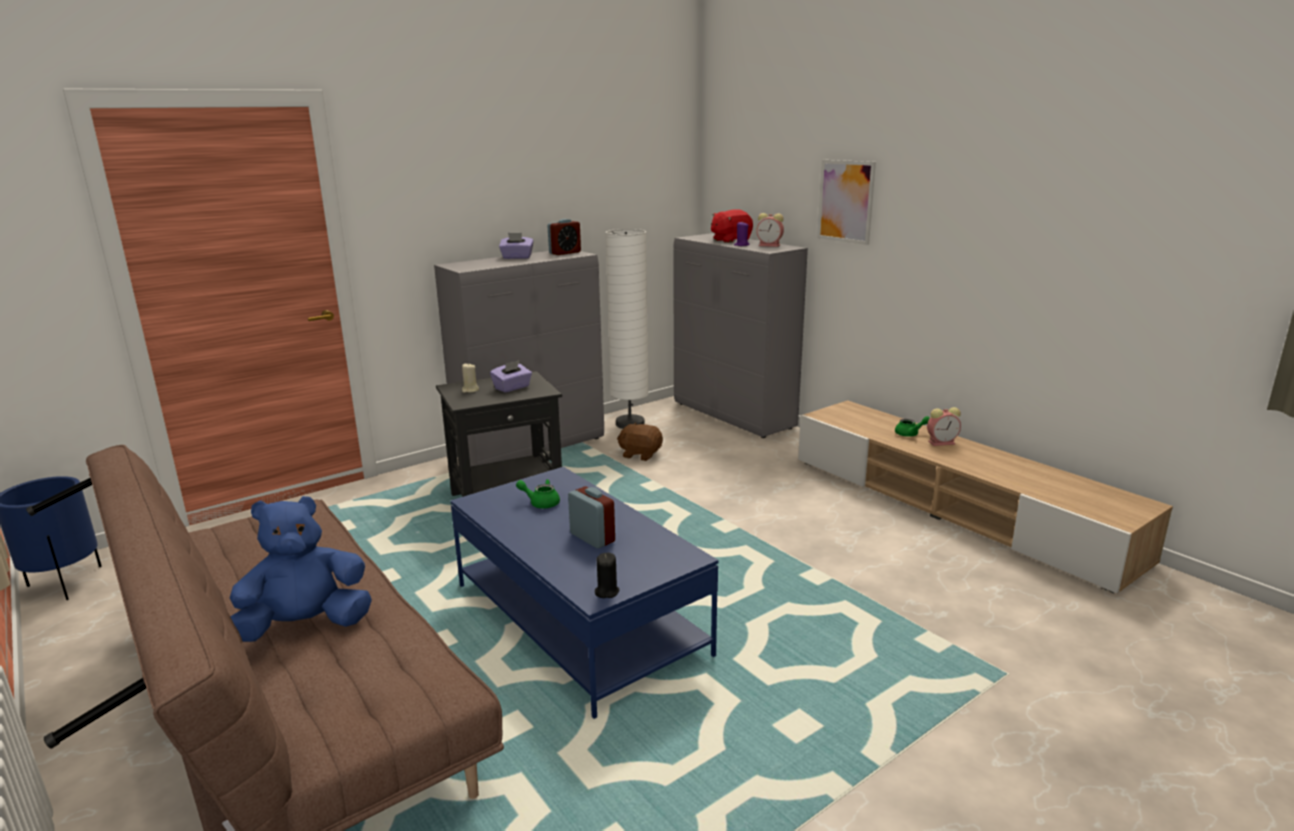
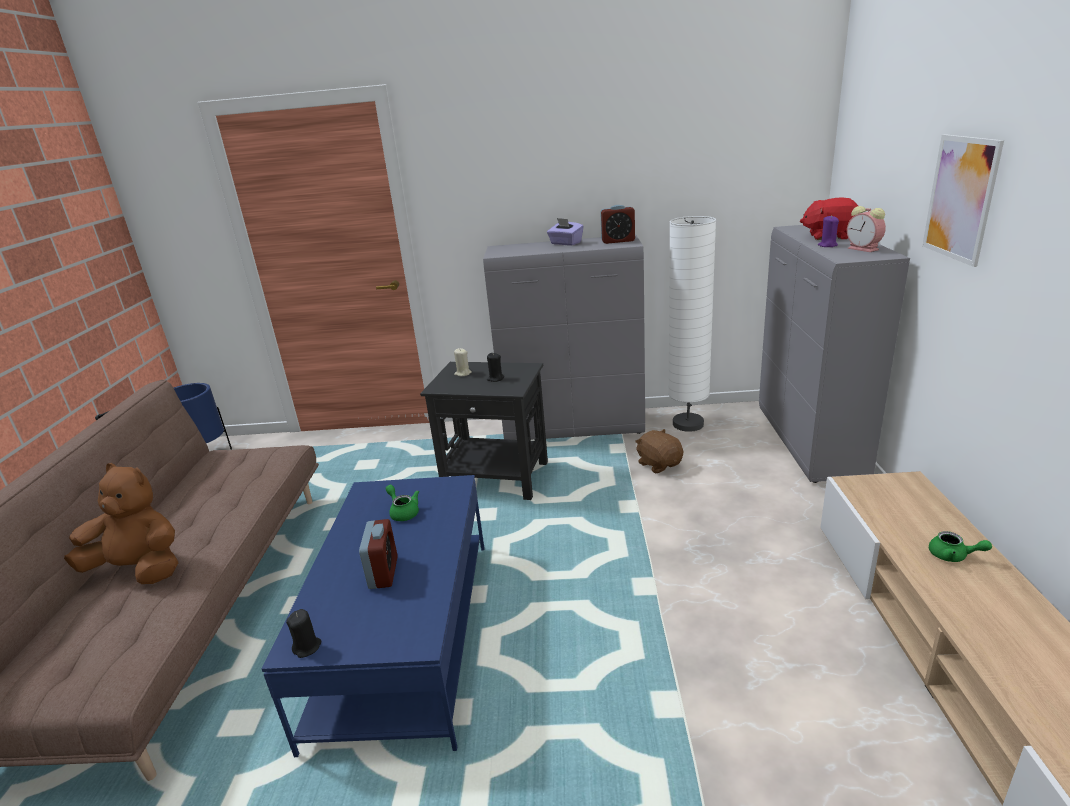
camera: 40 degrees right, 5 degrees up
(305, 626) = (140, 569): blue plush toy -> brown plush toy
(512, 388) = (495, 378): purple tissue box -> black candle
(942, 442) = (991, 589): alarm clock -> none

